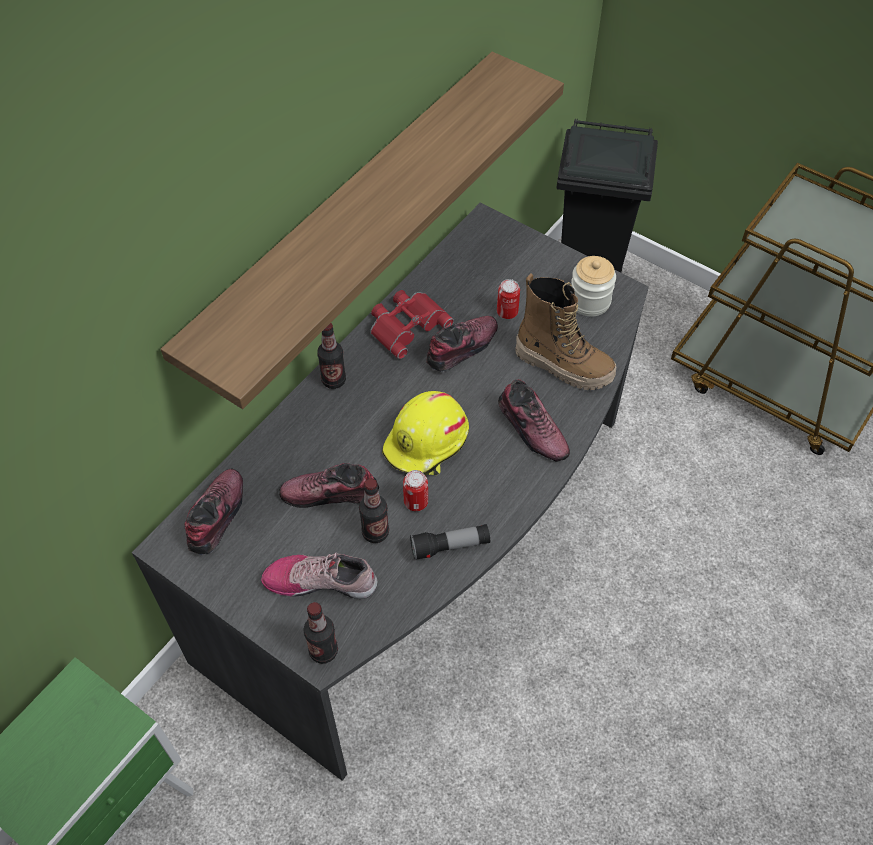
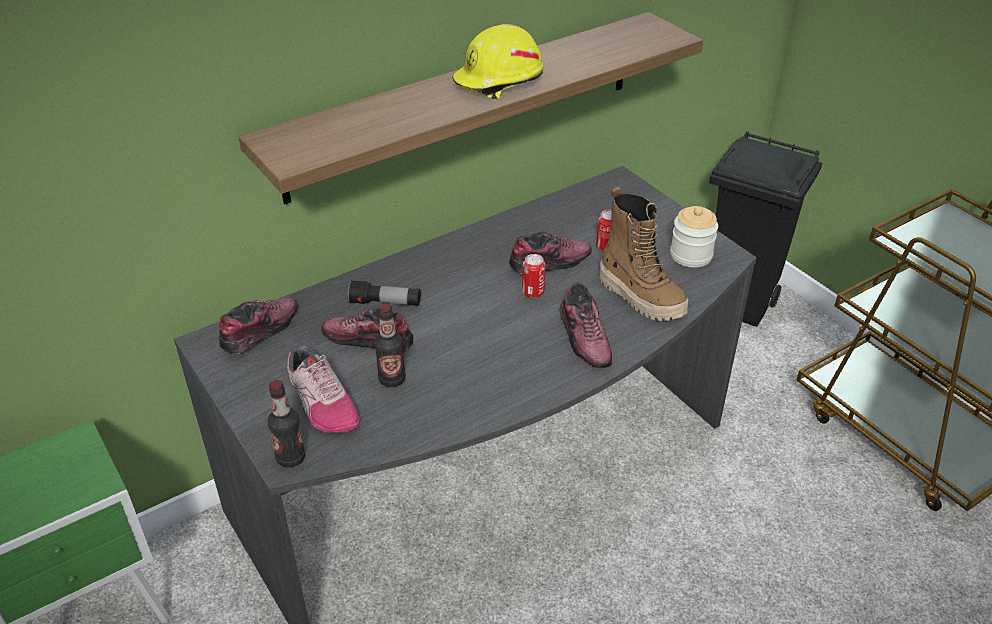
camera: 20 degrees right, 15 degrees down
(321, 580) = (321, 403): shoe -> shoe turned 150 degrees counterclockwise
(333, 380) = (420, 260): bottle -> none
(406, 325) = (508, 235): red binoculars -> none
(416, 502) = (442, 366): can -> can (533, 292)
(427, 442) = (478, 324): yellow hard hat -> yellow hard hat (499, 81)
(450, 546) = (455, 408): flashlight -> flashlight (385, 303)

